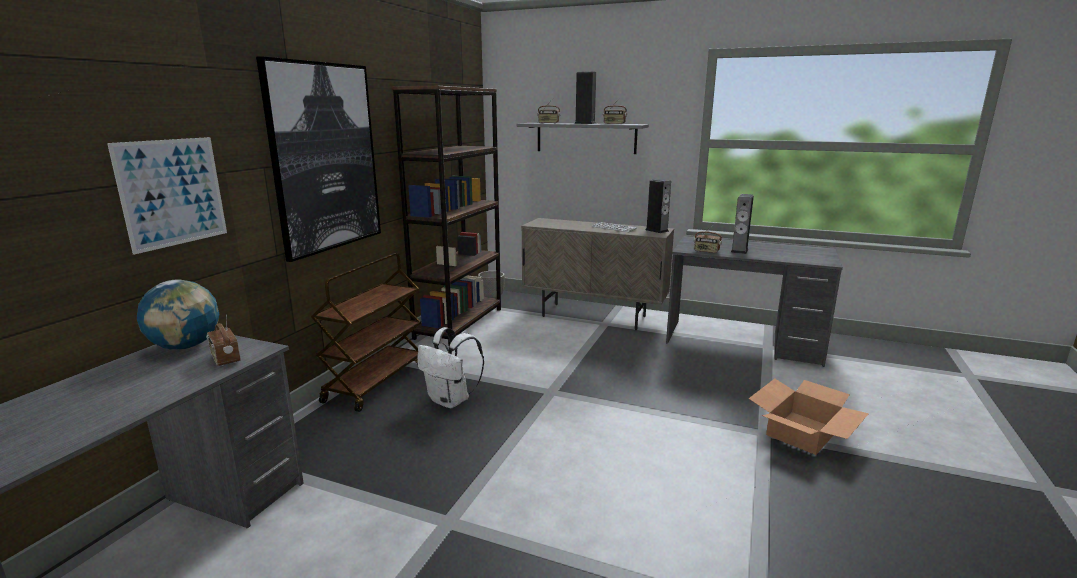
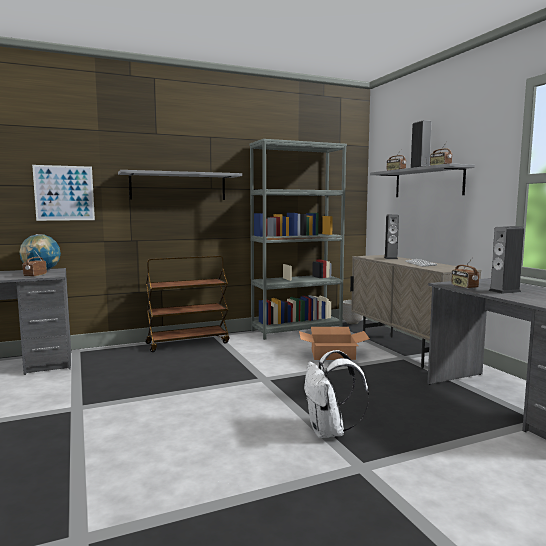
camera: 45 degrees right, 10 degrees down
(325, 158) = (178, 186): picture -> grey shelf
(451, 400) = (200, 363): white backpack -> white backpack (329, 432)
(459, 323) = (297, 330): brown bookcase -> grey bookcase
(656, 230) = (454, 268): speaker -> speaker (390, 258)
(803, 432) = (403, 485): cardboard box -> cardboard box (333, 354)

